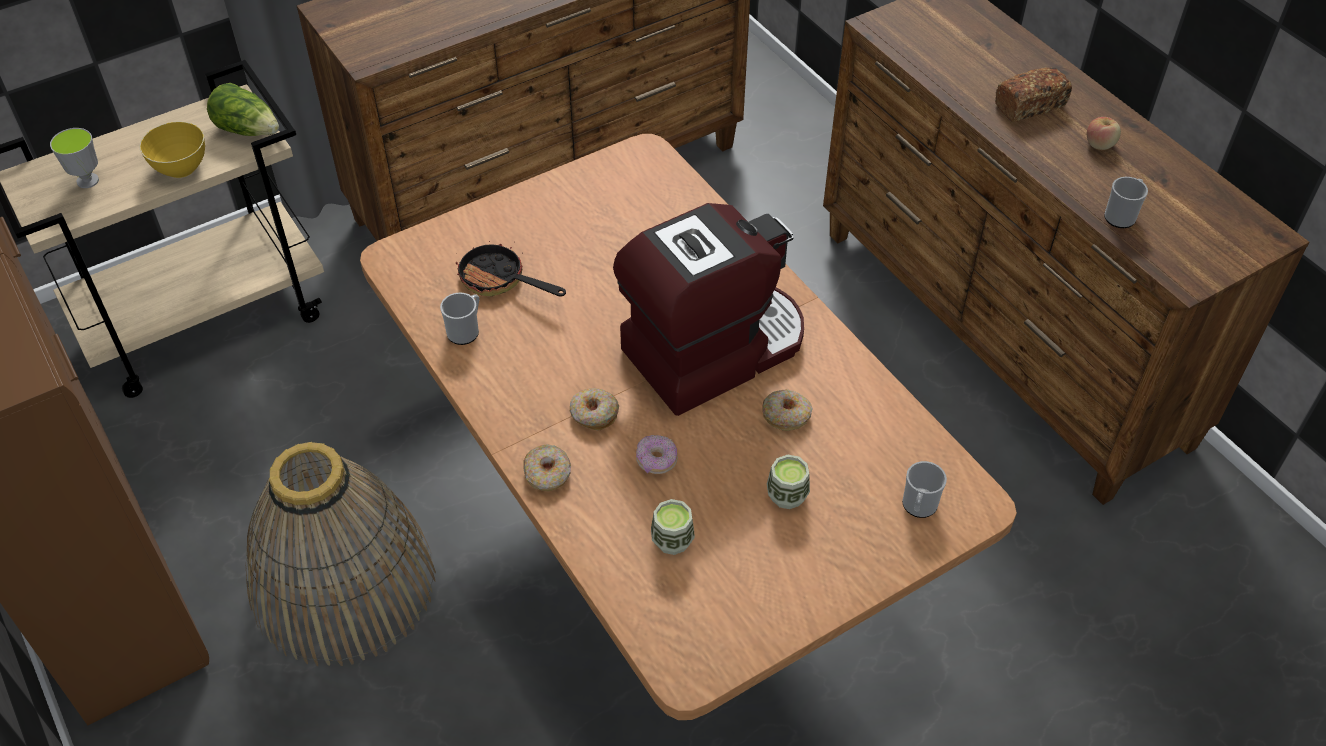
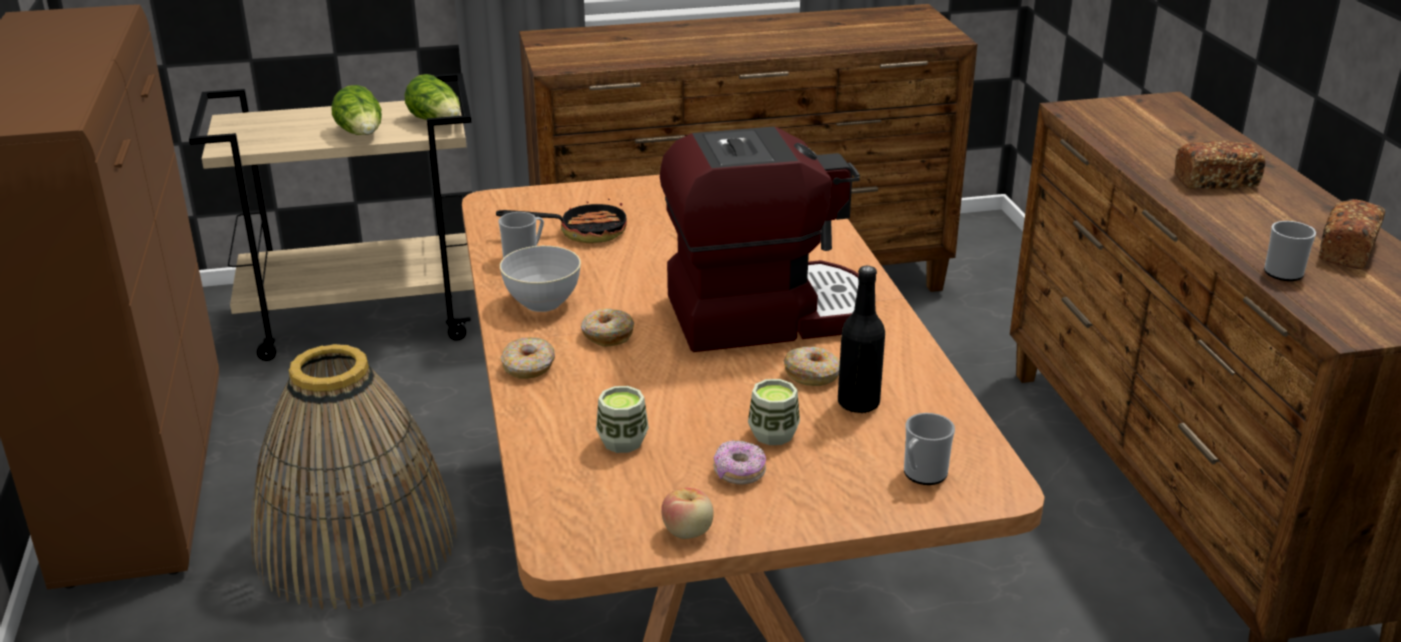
camera: 20 degrees right, 20 degrees down
(88, 181) = (279, 130): cup -> none
(181, 168) = (362, 134): yellow bowl -> lettuce
(500, 281) = (582, 232): frying pan -> frying pan turned 120 degrees clockwise
(515, 388) = (542, 303): none -> grey bowl
(656, 460) = (648, 380): donut -> donut (739, 473)
(837, 439) = (858, 403): none -> black bottle
(1100, 144) = (1286, 218): apple -> apple (688, 532)
(1156, 175) = (1346, 250): none -> bread

